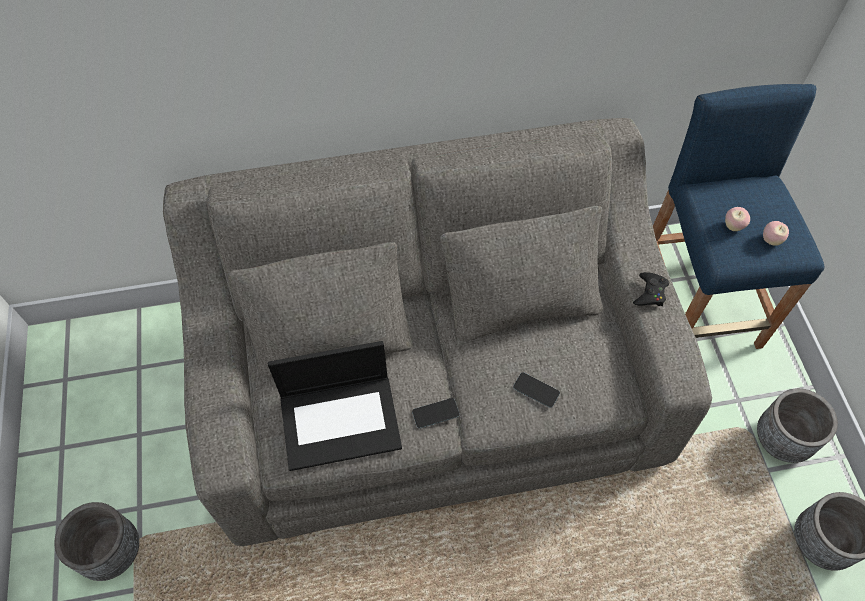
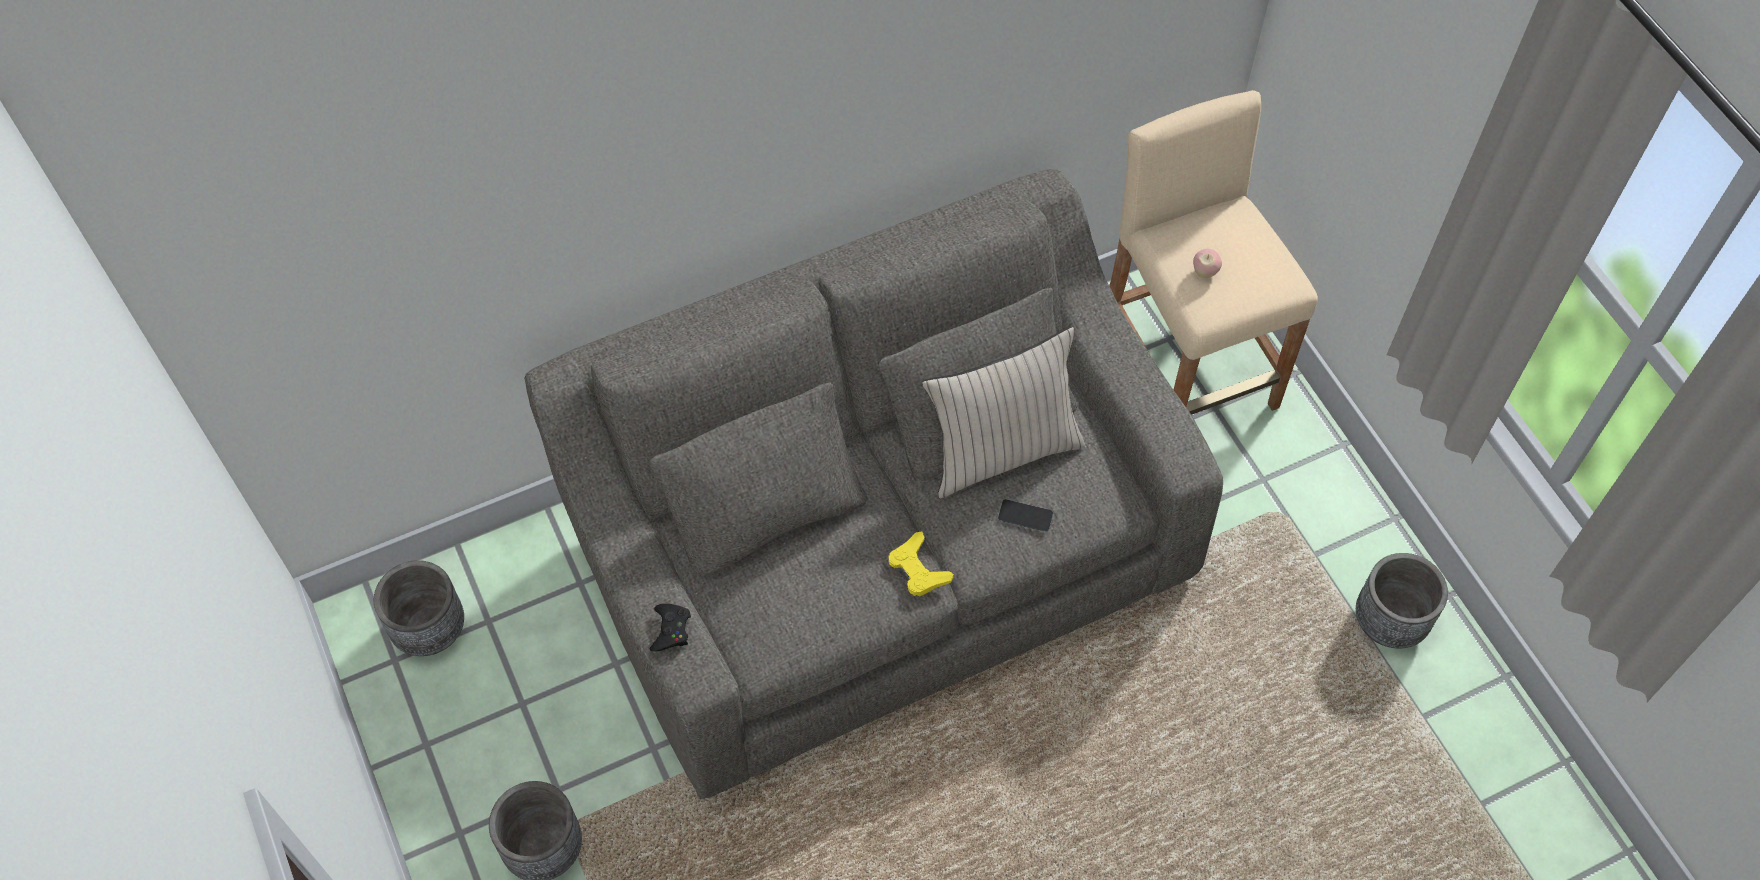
camera: 15 degrees left, 0 degrees up
(341, 420) = (812, 603): laptop -> none
(435, 413) = (918, 569): phone -> yellow game controller
(531, 332) = (1001, 451): none -> beige pillow
(650, 292) = (1127, 373): black game controller -> black game controller (671, 630)
(696, 300) = (1185, 365): blue stool -> beige stool
(771, 240) = (1251, 279): apple -> none
(781, 440) = (1323, 515): grey planter -> grey planter (430, 630)

